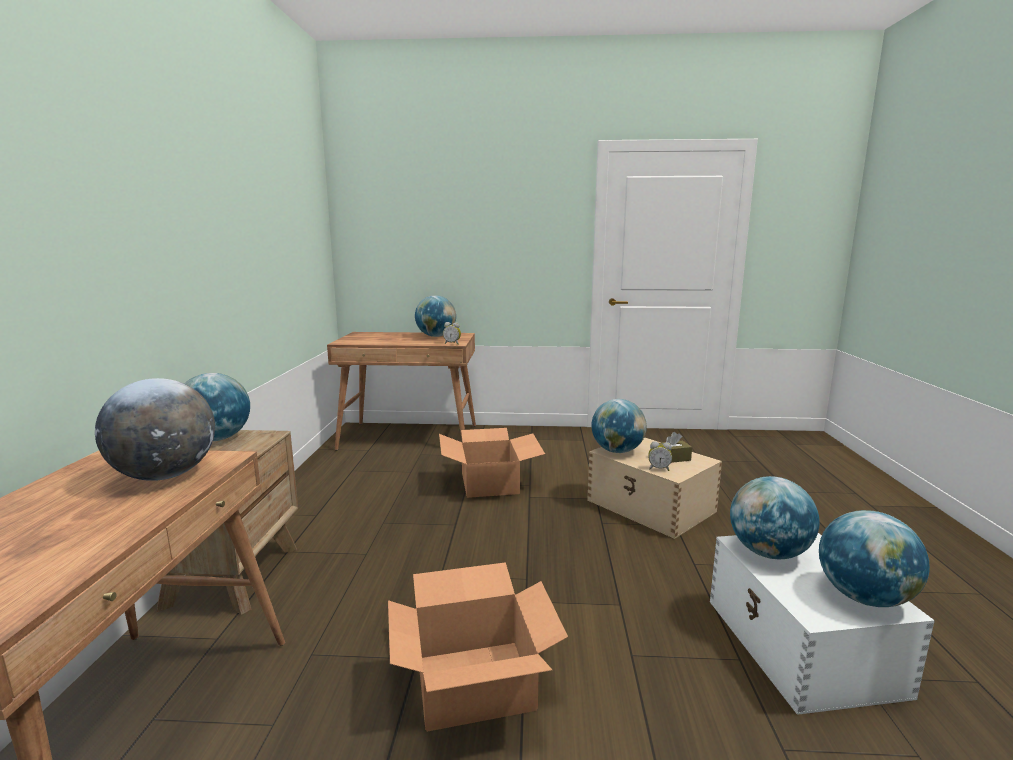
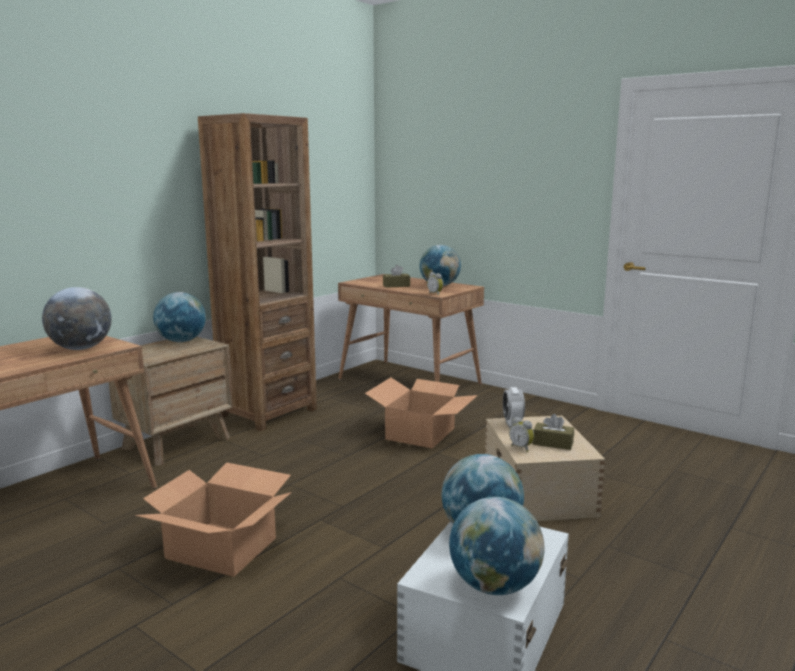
camera: 35 degrees right, 0 degrees up
(304, 504) = (268, 412): none -> brown bookcase
(396, 340) = (396, 286): none -> brown tissue box
(617, 451) = (512, 424): globe -> alarm clock

